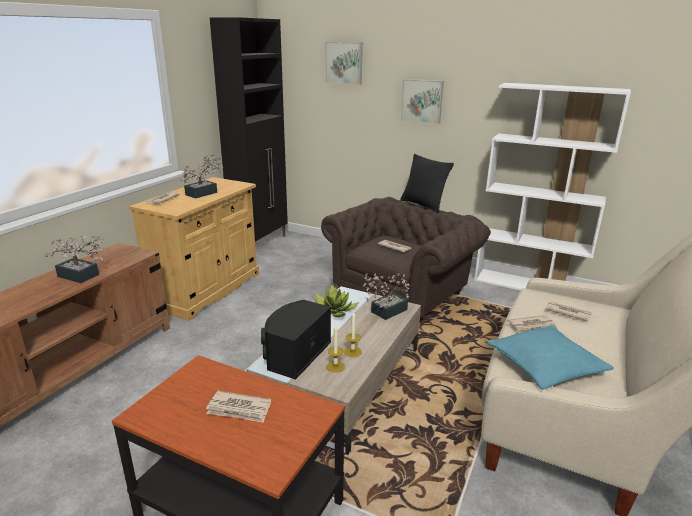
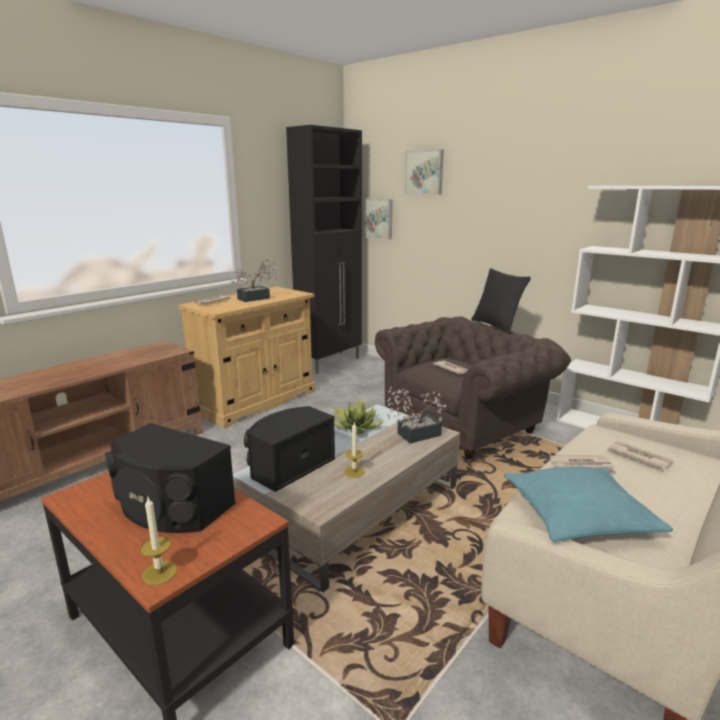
camera: 15 degrees right, 5 degrees down
(81, 276) = (108, 365): potted plant -> none
(239, 409) = (170, 507): newspaper -> black speaker
(335, 366) = (326, 485): candle -> candle (159, 573)
(422, 101) = (505, 210): picture -> picture (377, 218)

